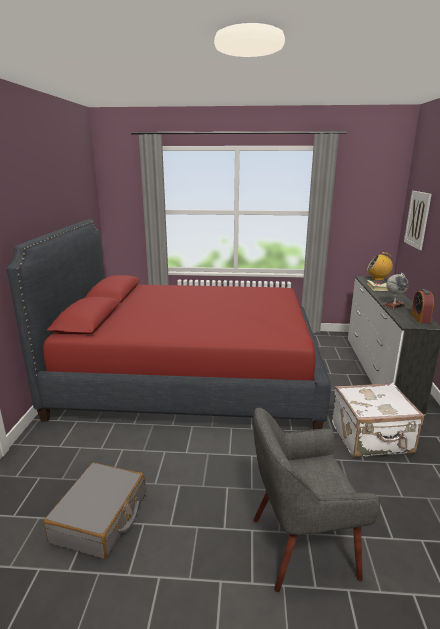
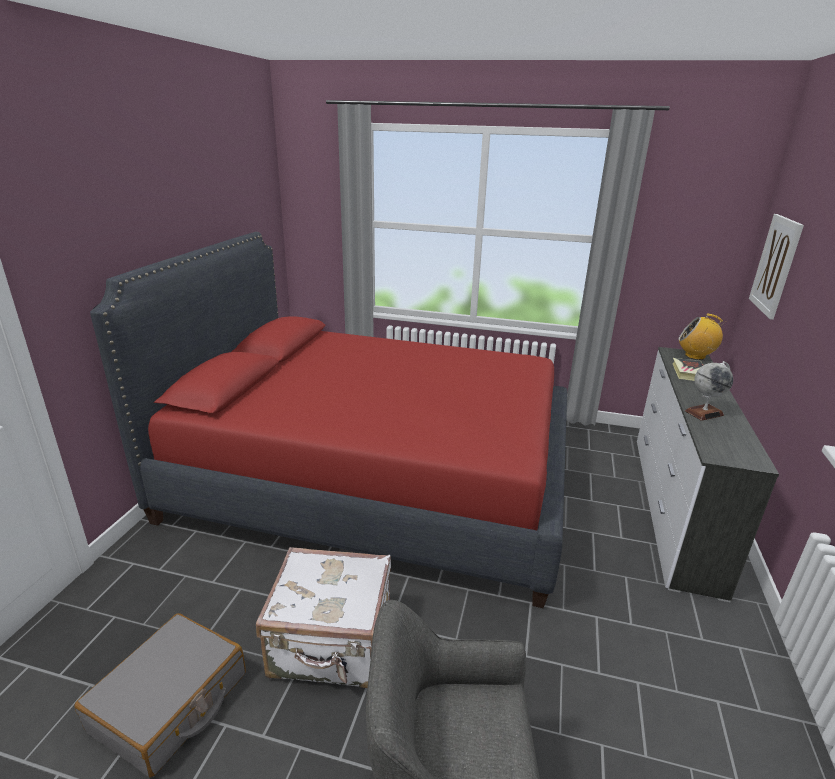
camera: 10 degrees right, 5 degrees up
(372, 439) = (625, 633): white suitcase -> white suitcase (332, 645)
(420, 318) = (742, 445): alarm clock -> none

